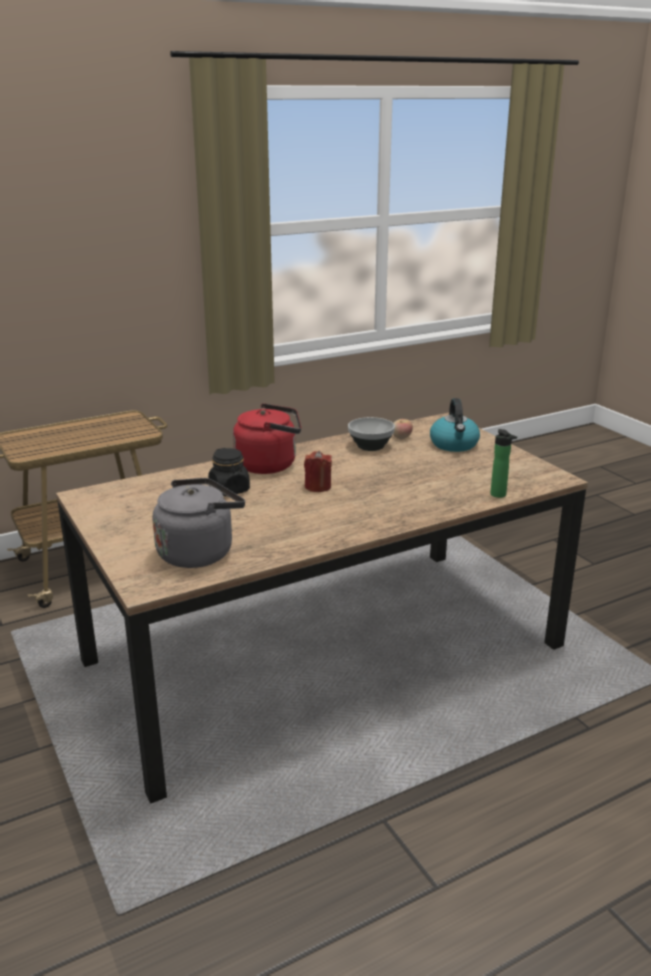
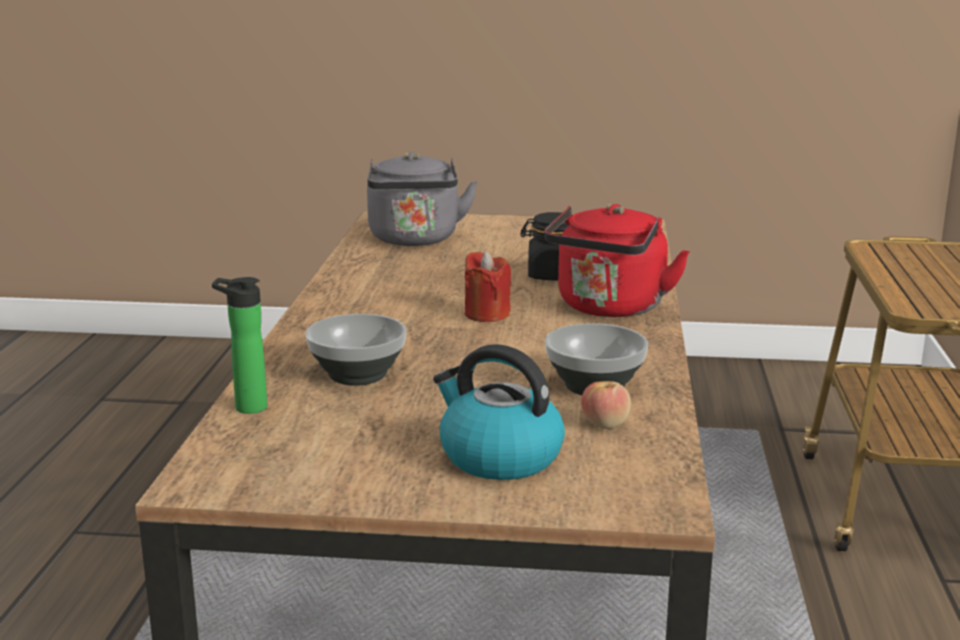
camera: 125 degrees right, 5 degrees down
(433, 487) = (358, 375): none -> bowl

